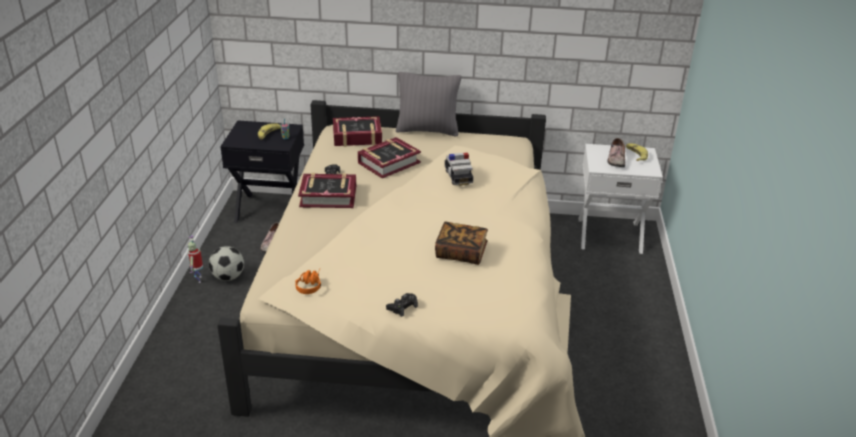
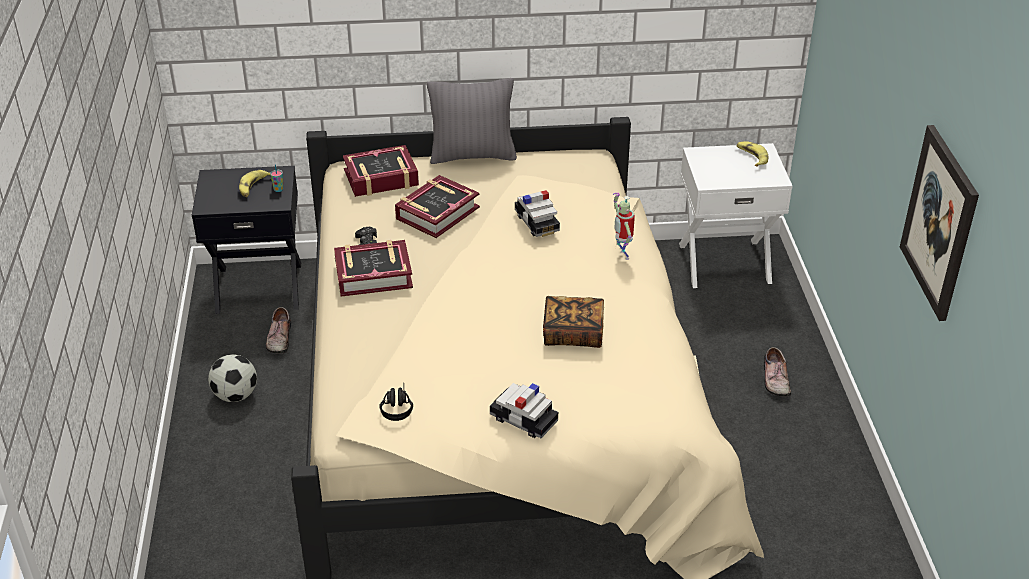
camera: 10 degrees left, 5 degrees up
(198, 279) = (195, 405): toy robot -> toy robot (622, 255)
(310, 285) = (396, 406): orange headphones -> black headphones
(402, 307) = (523, 419): black game controller -> toy car
(615, 159) = (727, 166): shoe -> shoe (774, 379)
(758, 189) = (939, 222): none -> picture

